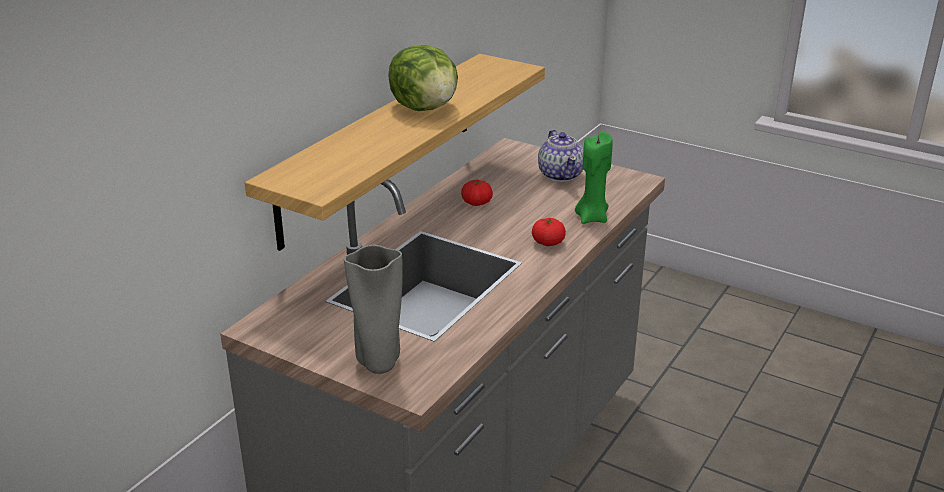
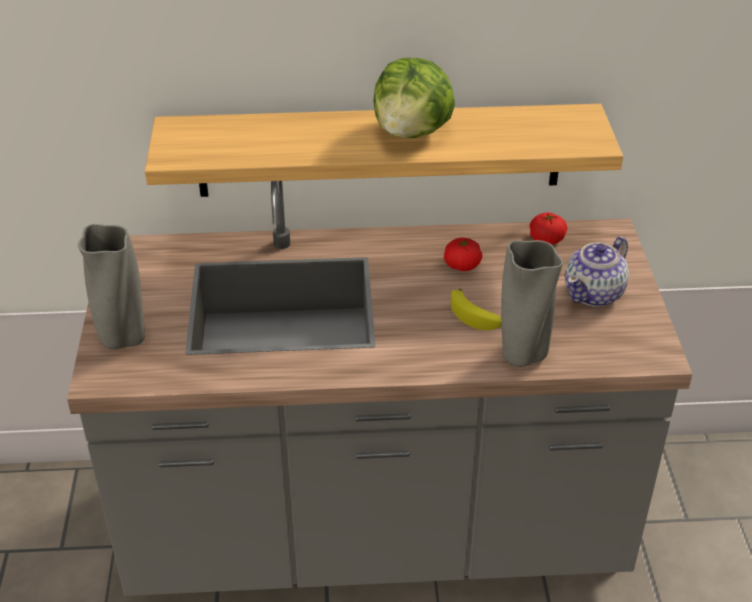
camera: 55 degrees right, 10 degrees up
(535, 217) = (476, 316): none -> banana
(548, 242) = (433, 347): tomato -> tomato (546, 239)
(592, 218) = (522, 356): green candle -> grey vase

